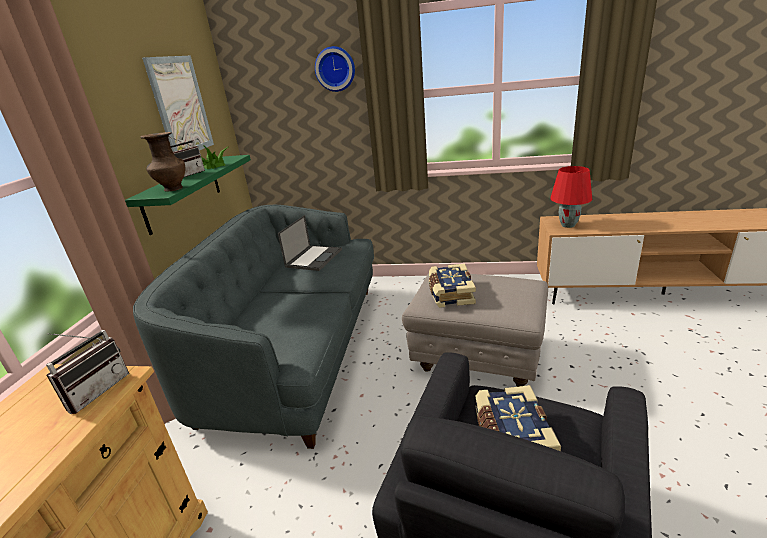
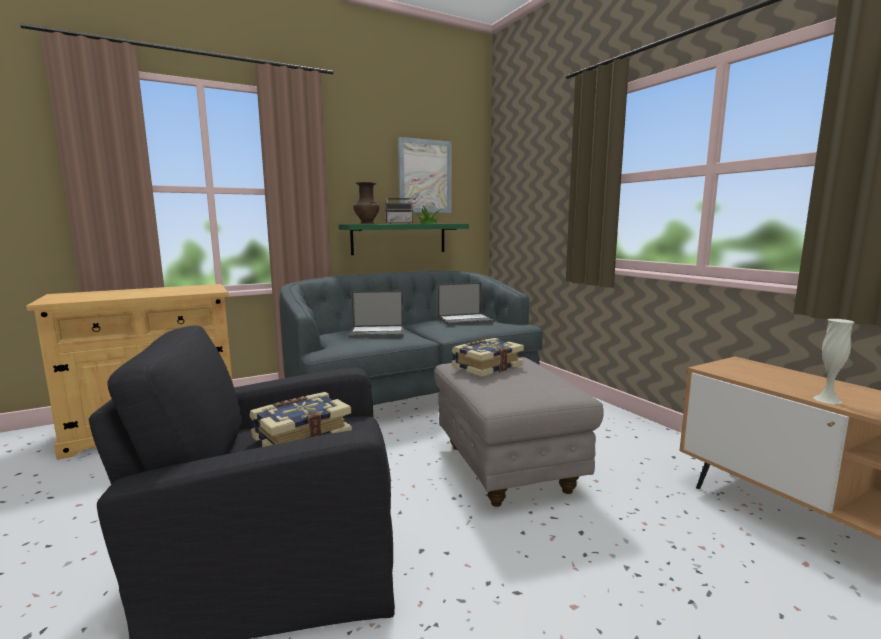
camera: 50 degrees right, 15 degrees down
(96, 390) = (201, 290): radio -> none
(285, 311) = (378, 332): none -> laptop
(335, 69) = (560, 153): wall clock -> none
(568, 225) = (744, 370): red table lamp -> none
(627, 229) = (827, 400): none -> white vase

